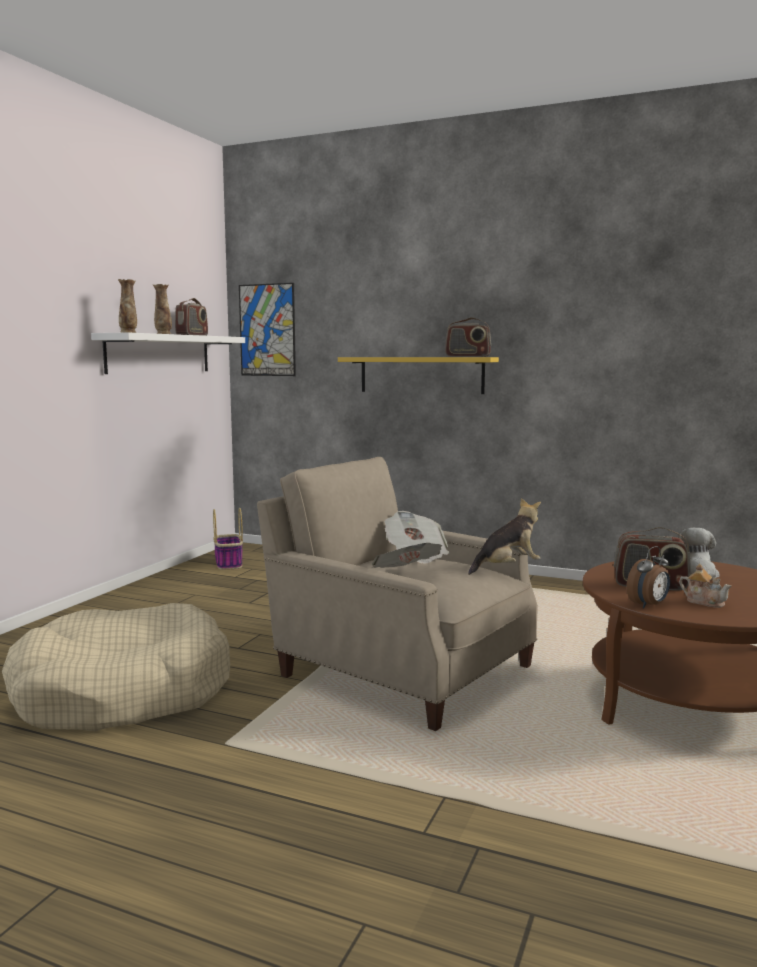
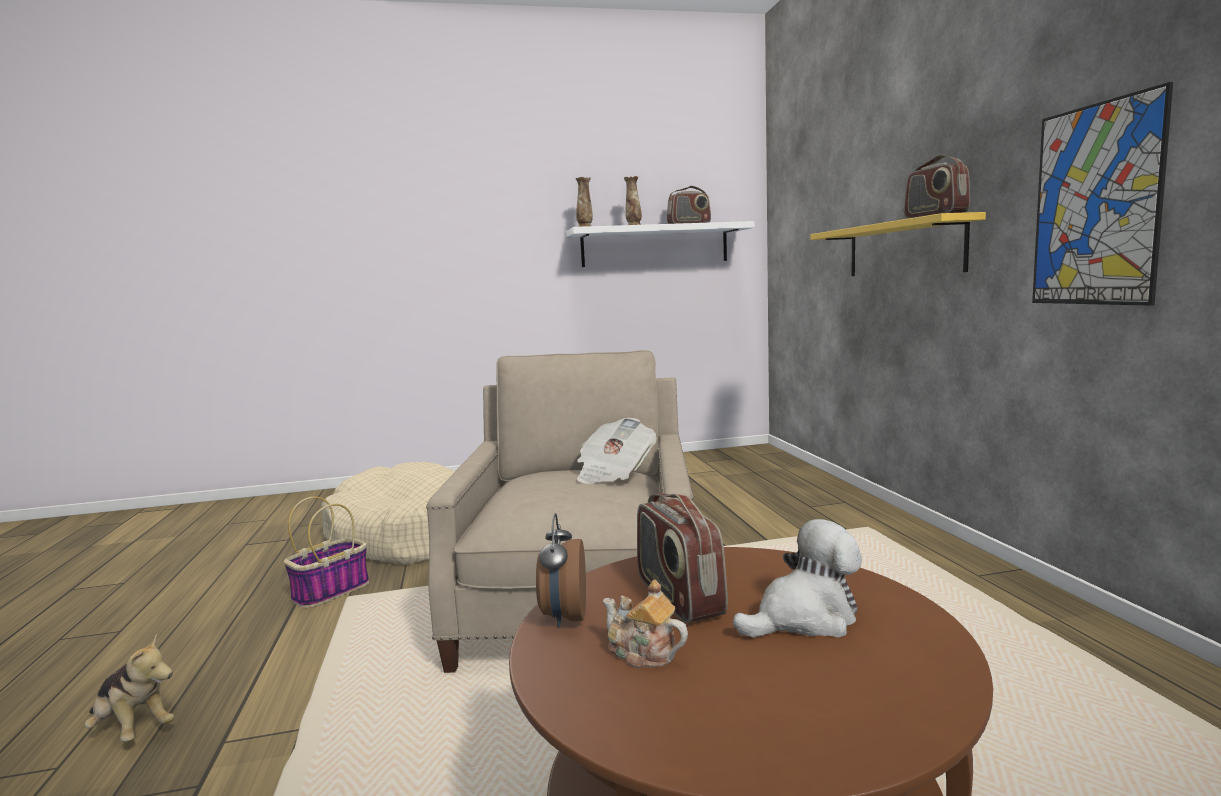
camera: 55 degrees right, 0 degrees up
(228, 563) = (711, 461): basket -> basket (331, 591)
(267, 330) = (788, 210): picture -> picture (1095, 205)
(406, 575) = (525, 489): newspaper -> none
(507, 568) = (628, 512): plush toy -> plush toy (132, 729)
(649, 605) = (563, 617): alarm clock -> alarm clock turned 75 degrees clockwise
(704, 602) = (642, 653): teapot -> teapot turned 120 degrees clockwise

